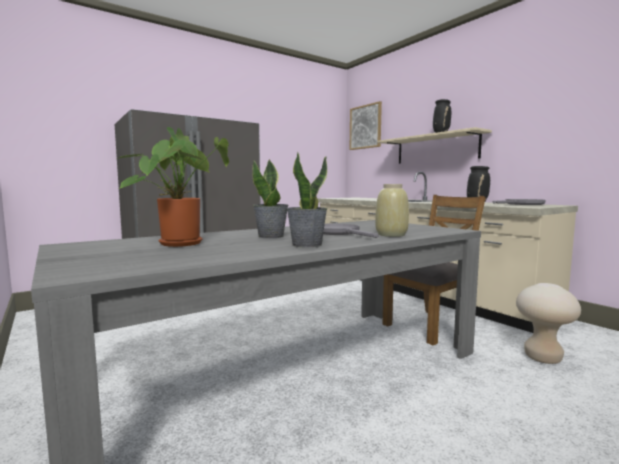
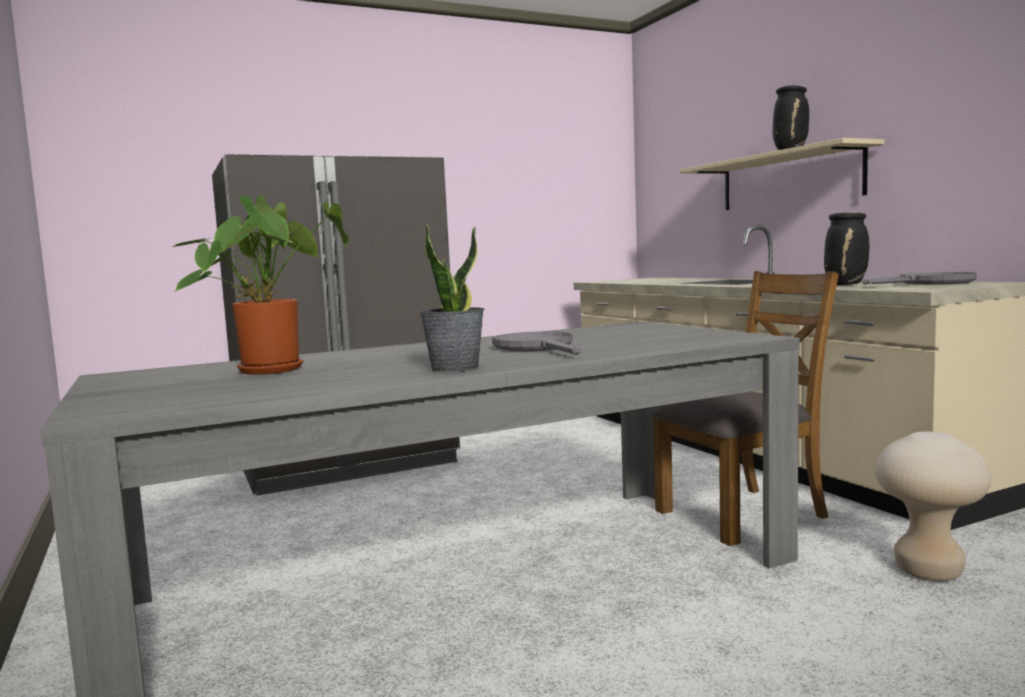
camera: 10 degrees right, 0 degrees up
(271, 236) = (419, 356): potted plant -> none
(365, 127) = (667, 142): picture -> none
(391, 235) = (620, 349): beige vase -> none

